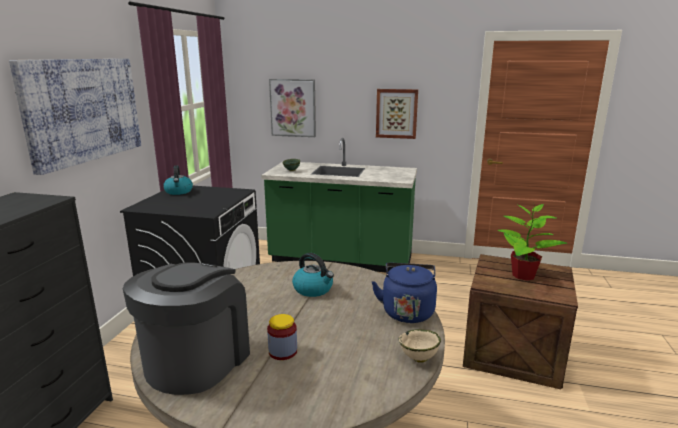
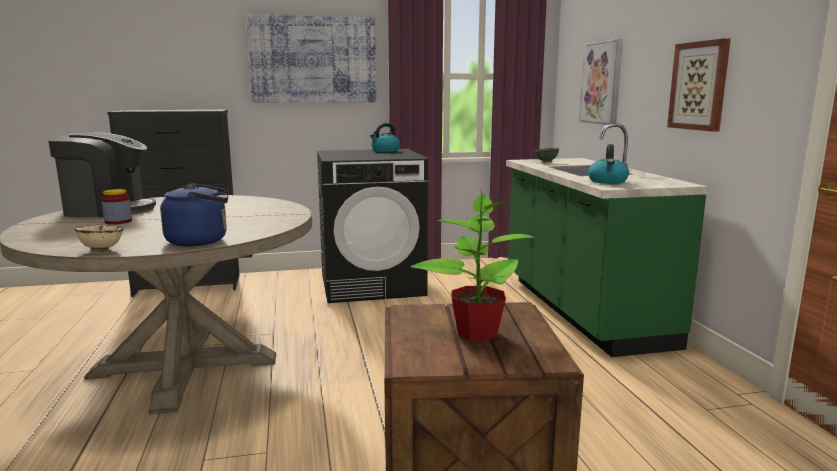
camera: 65 degrees right, 5 degrees down
(313, 289) = (238, 216): kettle -> kettle (608, 181)

